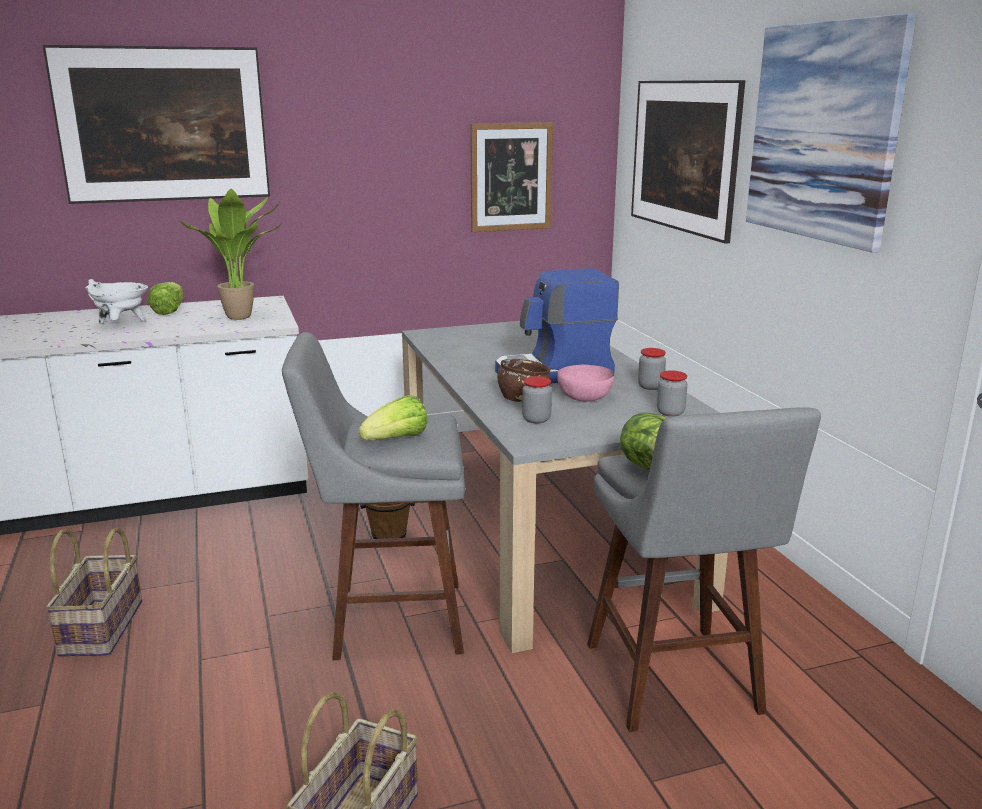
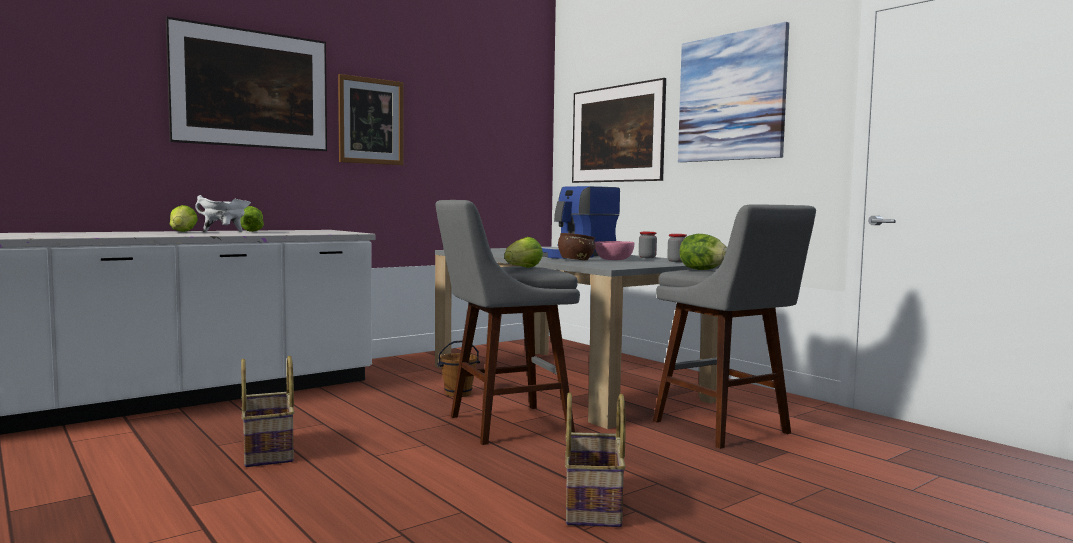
camera: 20 degrees left, 15 degrees down
(84, 318) = (182, 232): none -> lettuce
(243, 317) = (322, 232): potted plant -> none
(511, 177) = (489, 154): picture -> picture (371, 121)
(536, 419) = (599, 263): jar -> none

